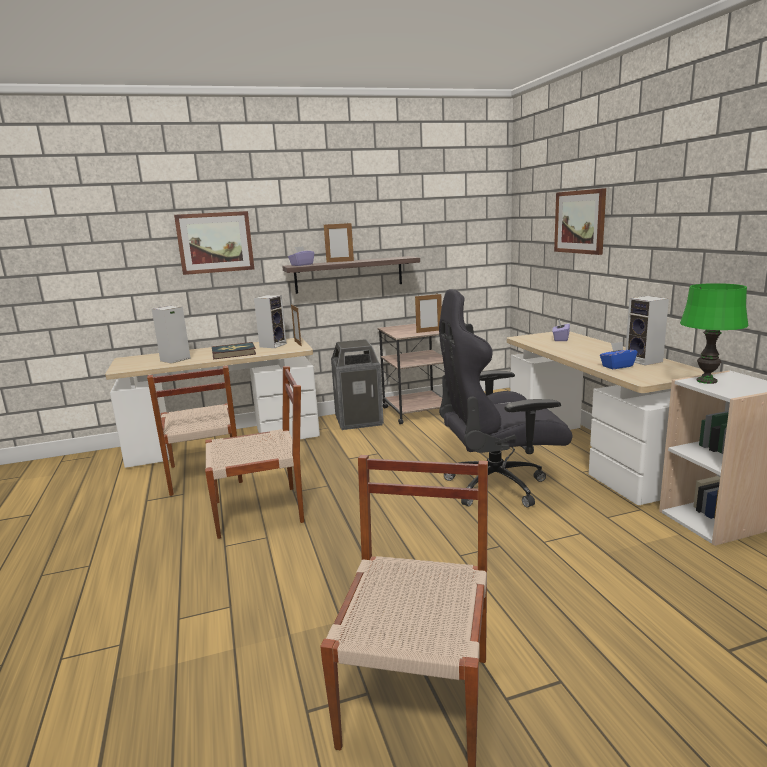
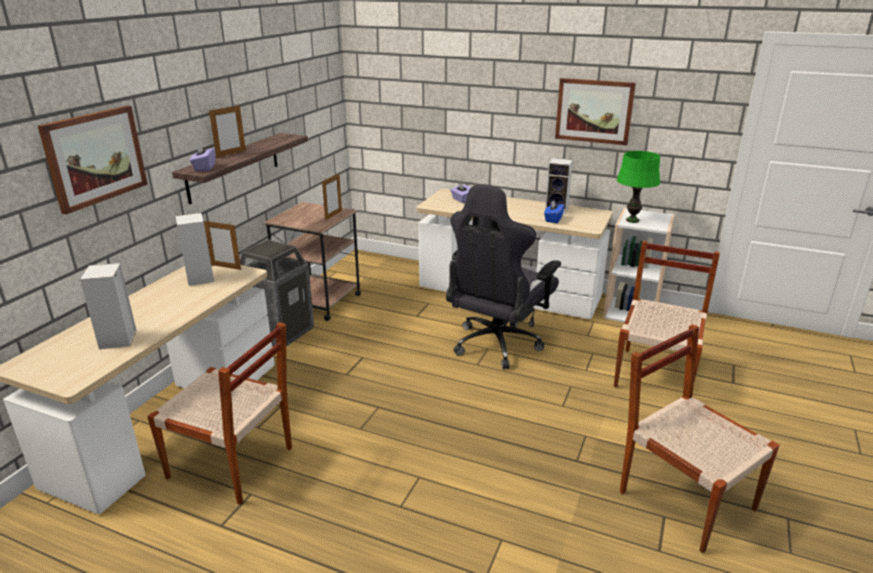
camera: 50 degrees left, 10 degrees up
(233, 353) = (178, 304): book -> none
(262, 511) = (369, 460): chair -> chair (656, 374)
(580, 222) = (454, 89): picture -> picture (594, 111)

